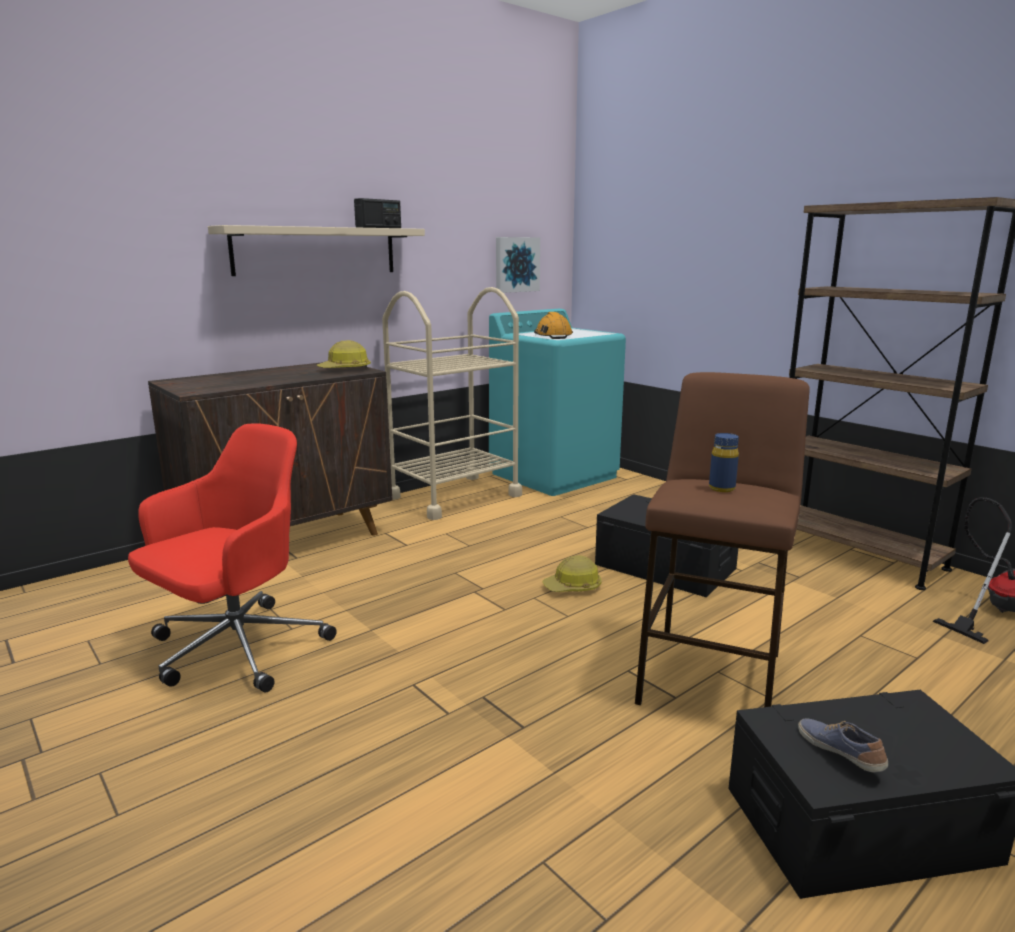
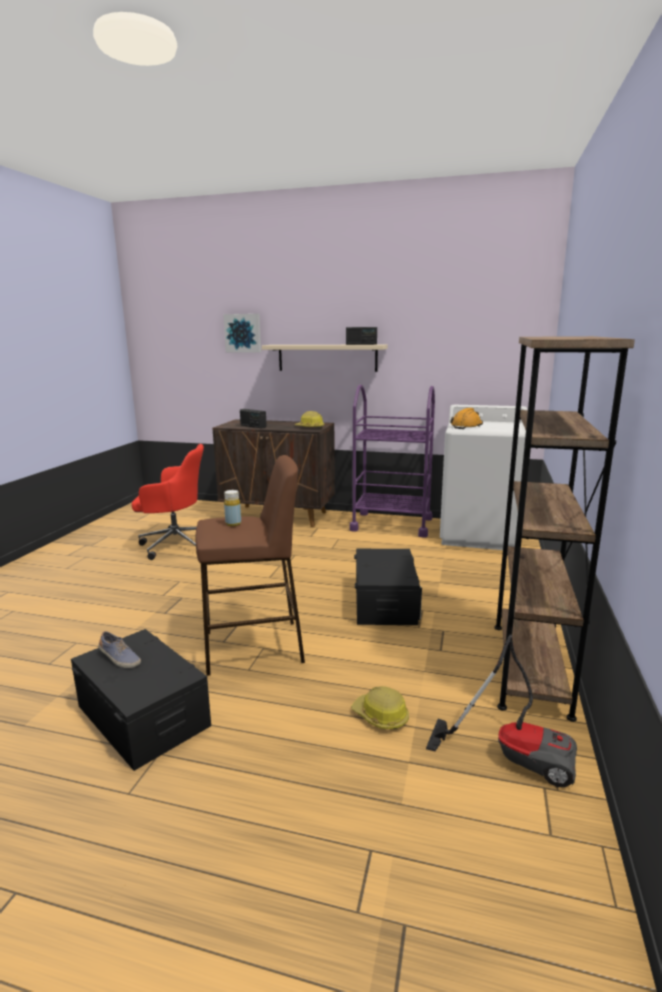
camera: 55 degrees right, 0 degrees up
(249, 382) = (253, 426): none -> radio
(454, 496) = (391, 524): beige cart -> purple cart
(516, 264) = (486, 369): picture -> picture (243, 333)
(554, 475) = (479, 535): turquoise washing machine -> white washing machine
(573, 587) = (317, 585): hard hat -> hard hat (381, 716)
(721, 488) = (233, 524): blue bottle -> yellow bottle
(840, 753) = (119, 659): shoe -> shoe turned 90 degrees clockwise

